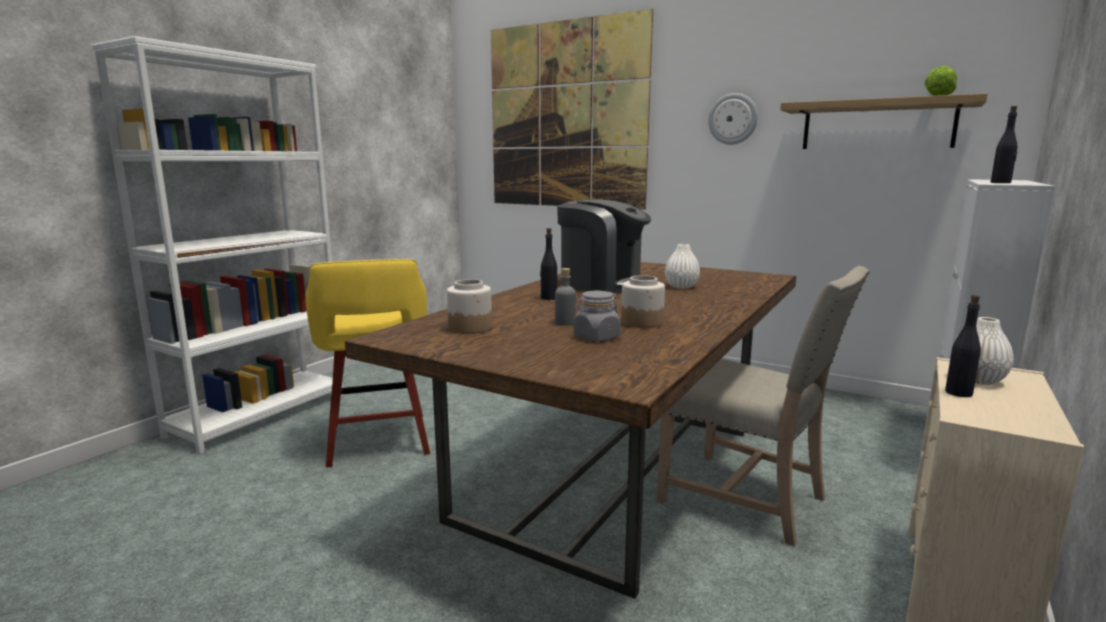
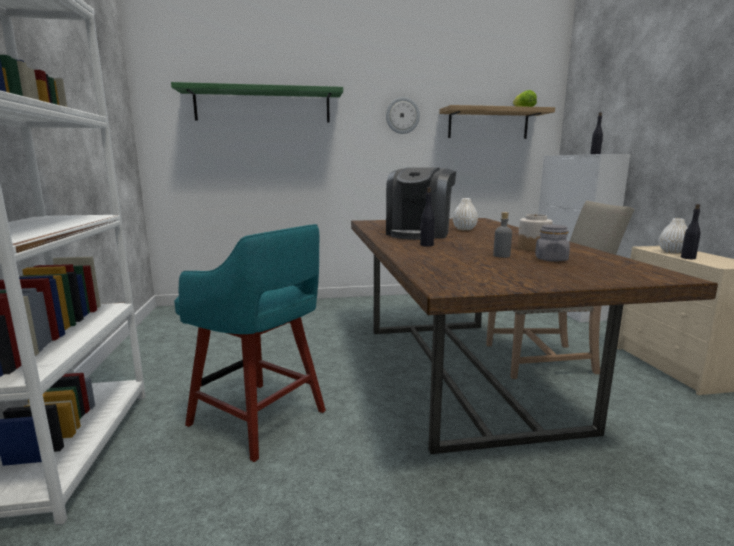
camera: 40 degrees left, 0 degrees up
(378, 441) = (260, 419): yellow stool -> turquoise stool
(470, 328) = (469, 269): jar -> none
(566, 116) = (263, 106): picture -> green shelf
(603, 284) = (419, 233): coffee machine -> coffee machine turned 120 degrees clockwise

